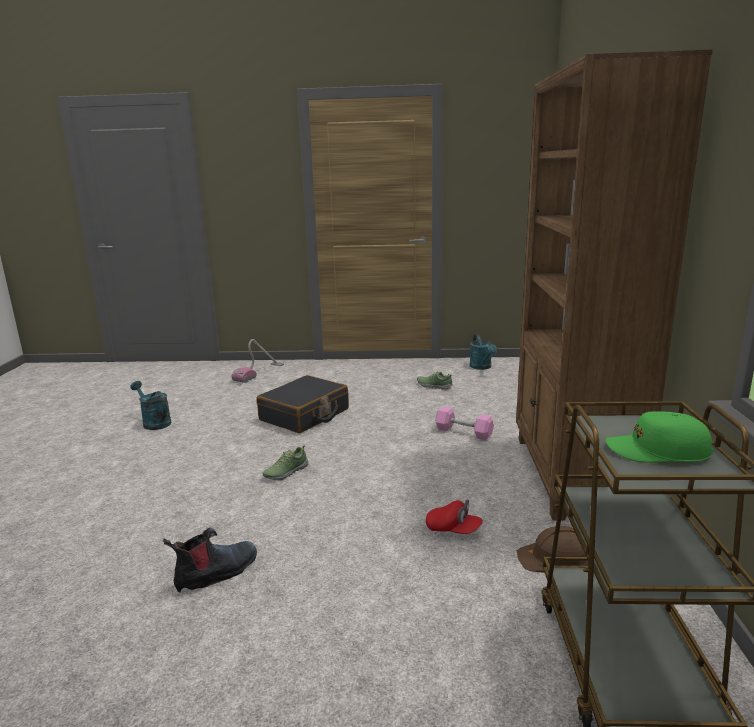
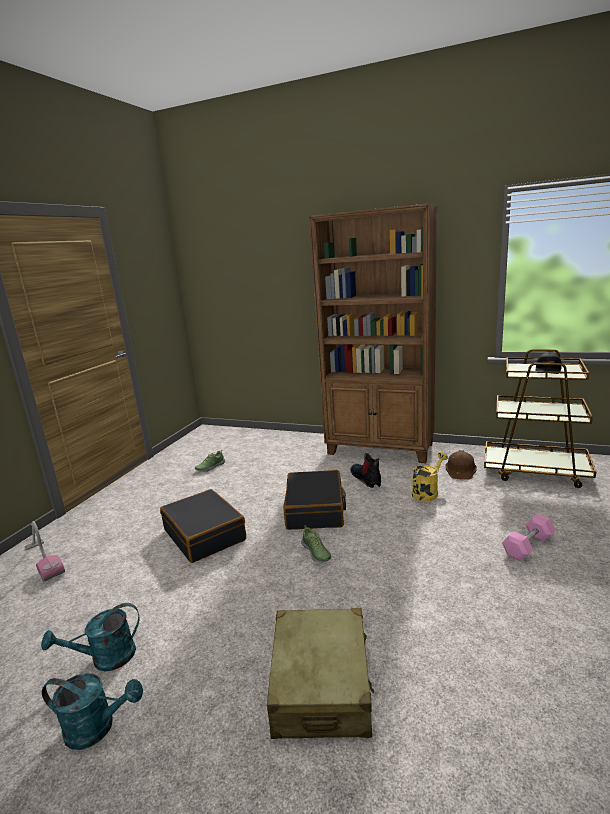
camera: 70 degrees left, 0 degrees up
(108, 505) = (321, 685): none -> beige suitcase
(216, 573) = (462, 595): boot -> boot (366, 479)
(369, 457) = (315, 510): none -> black suitcase
(453, 530) = (427, 492): red cap -> yellow watering can
(464, 432) = (302, 469): pink dumbbell -> pink dumbbell (528, 546)
(482, 367) = (196, 444): turquoise watering can -> turquoise watering can (98, 728)
(657, 451) = (548, 370): green cap -> black cap

